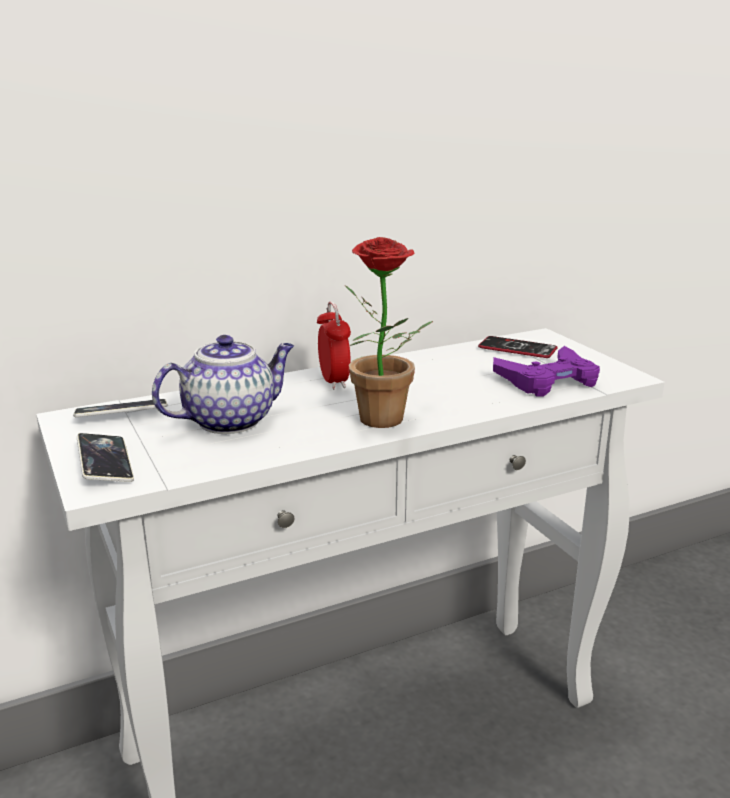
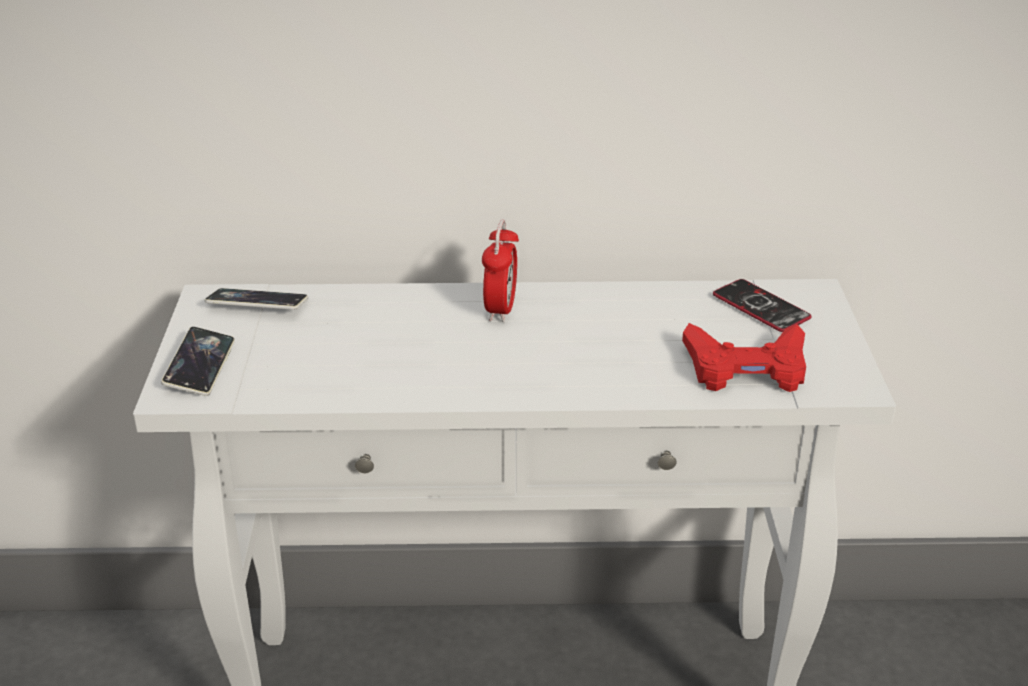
camera: 25 degrees right, 10 degrees up
(231, 420) = (352, 340): teapot -> none
(385, 423) = (502, 384): potted plant -> none
(548, 380) = (746, 368): purple game controller -> red game controller

